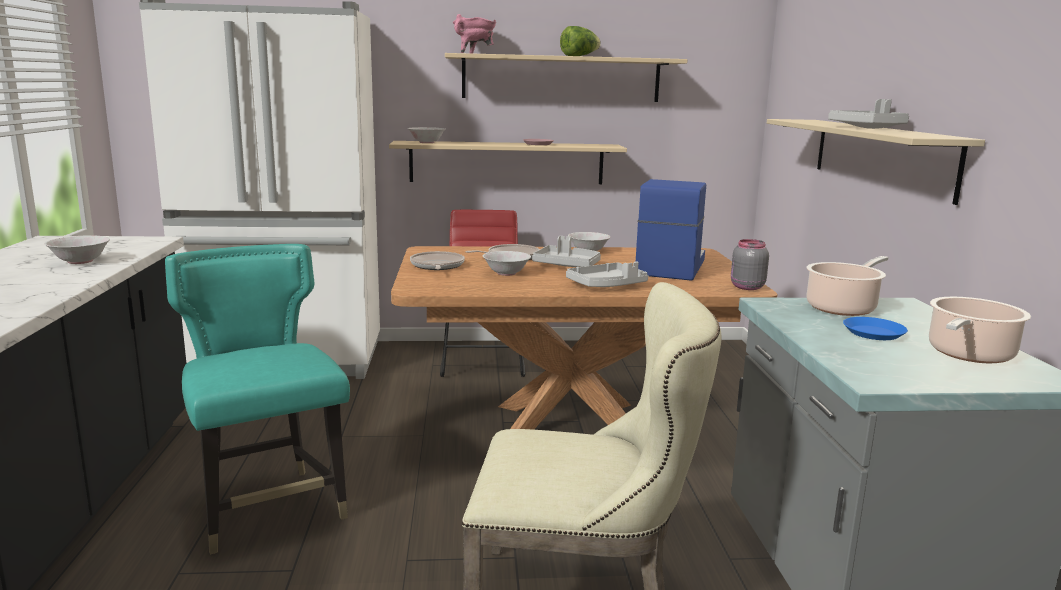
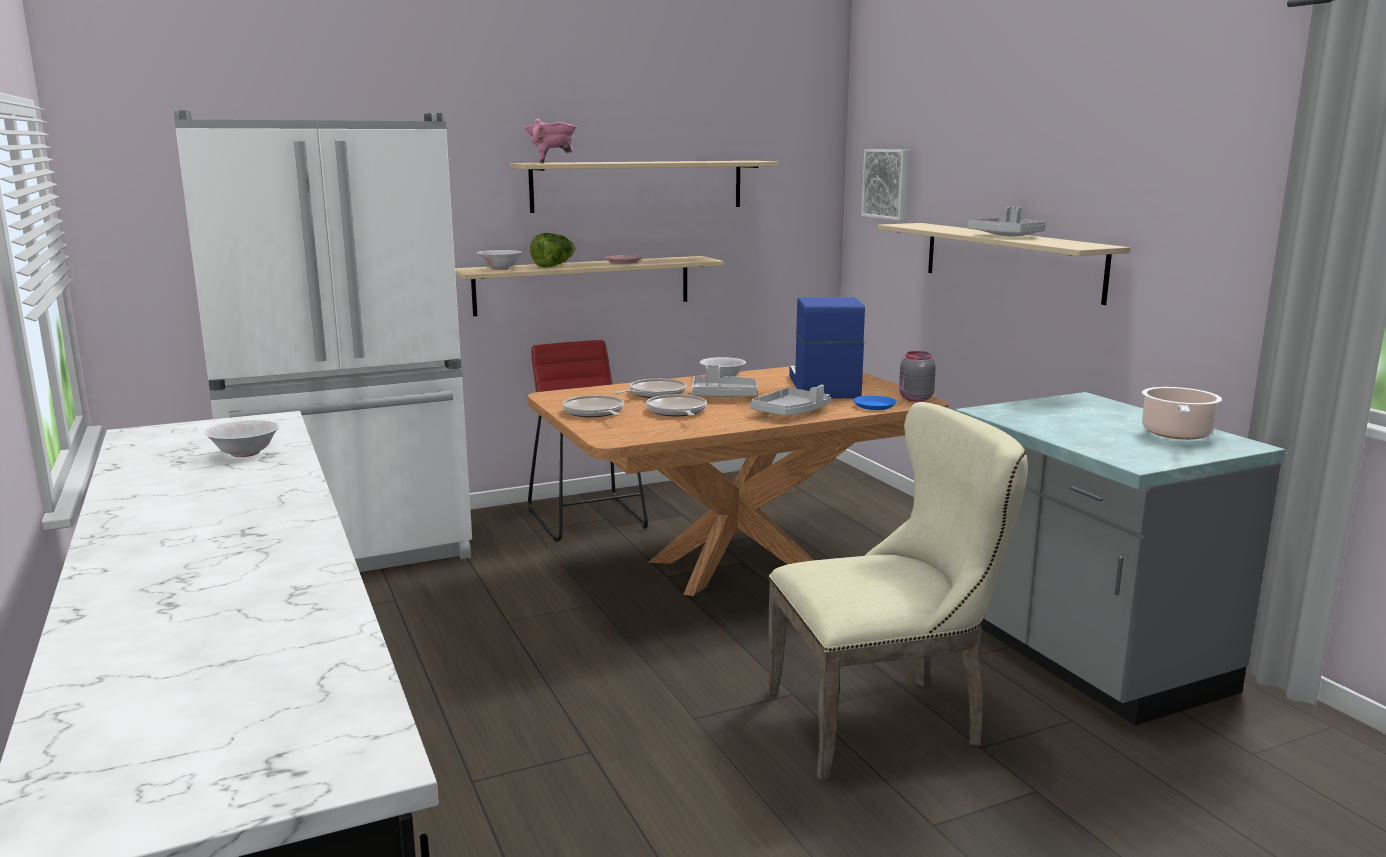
camera: 20 degrees left, 0 degrees up
(270, 509) = (505, 704): turquoise chair -> none
(506, 273) = (677, 412): white bowl -> frying pan
(579, 56) = (662, 161): lettuce -> lettuce (553, 266)
(796, 83) = (888, 183): none -> picture
(843, 307) = (1046, 407): cooking pot -> none
(873, 333) = (1093, 426): blue plate -> blue plate (874, 406)

